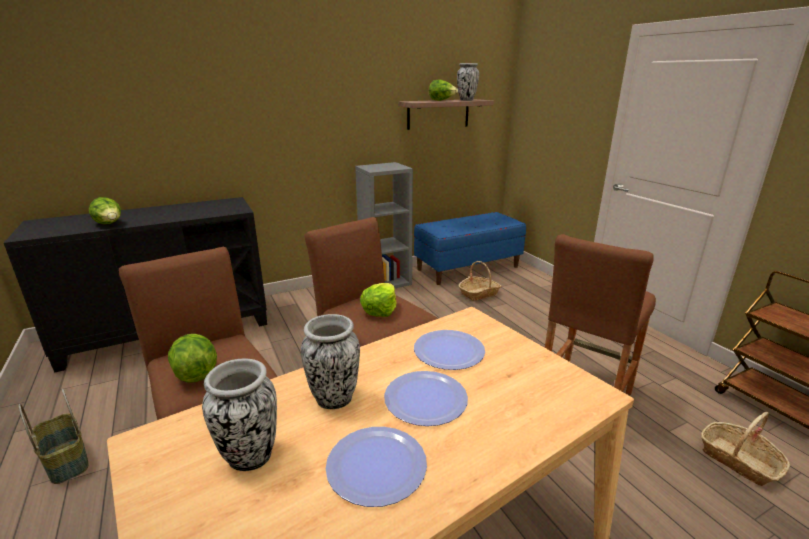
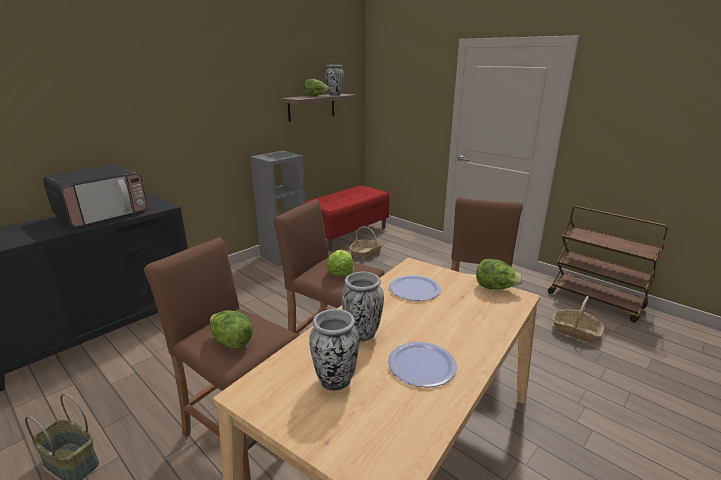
camera: 20 degrees left, 0 degrees up
(109, 224) = (41, 234): lettuce -> lettuce (495, 288)
(178, 211) = (102, 214): none -> microwave
(425, 399) = (422, 321): plate -> none
(467, 268) = (347, 234): blue bench -> red bench

